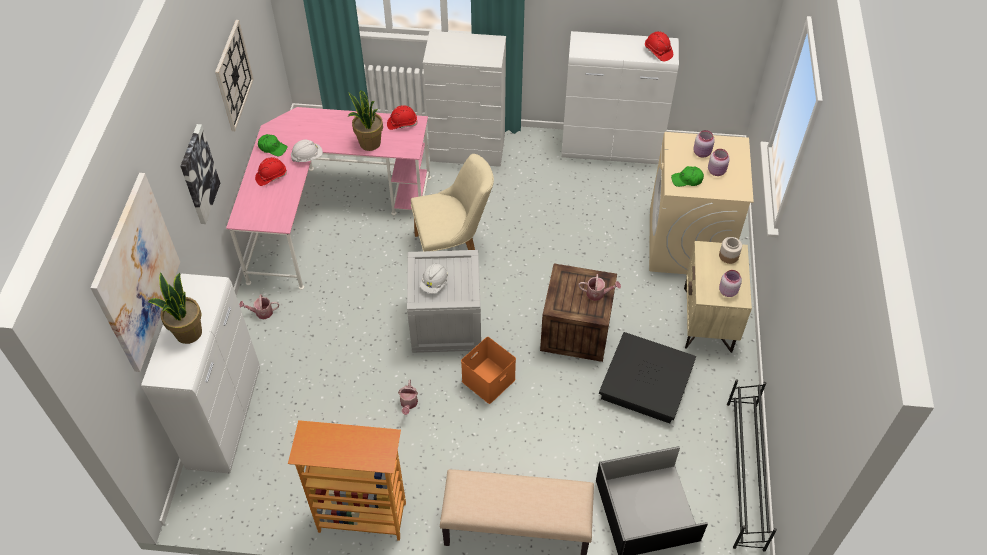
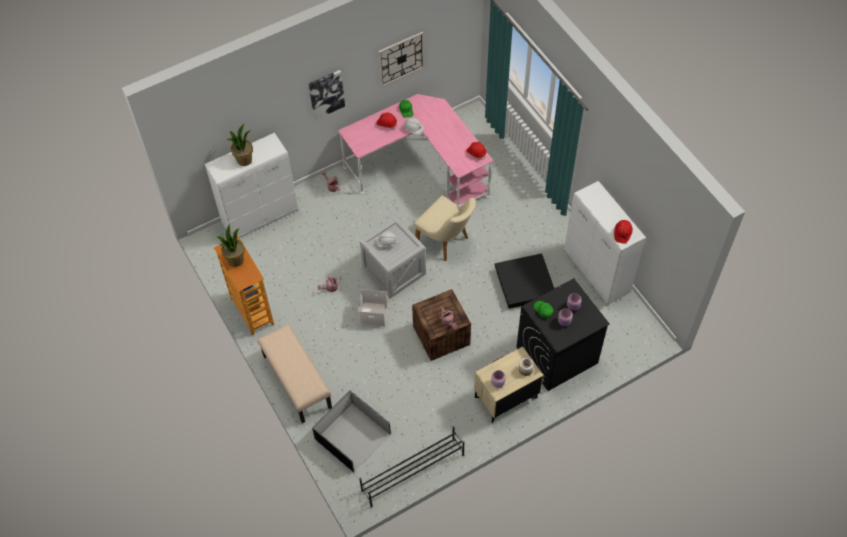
camera: 55 degrees right, 5 degrees up
(136, 273) = (234, 115): picture -> none
(369, 143) = (448, 148): potted plant -> potted plant (235, 260)
(468, 150) = (527, 200): white dresser -> none
(488, 379) = (374, 314): orange storage box -> white storage box
(646, 383) = (434, 390): black storage box -> black storage box (524, 284)
(688, 243) = (556, 355): beige washing machine -> black washing machine

